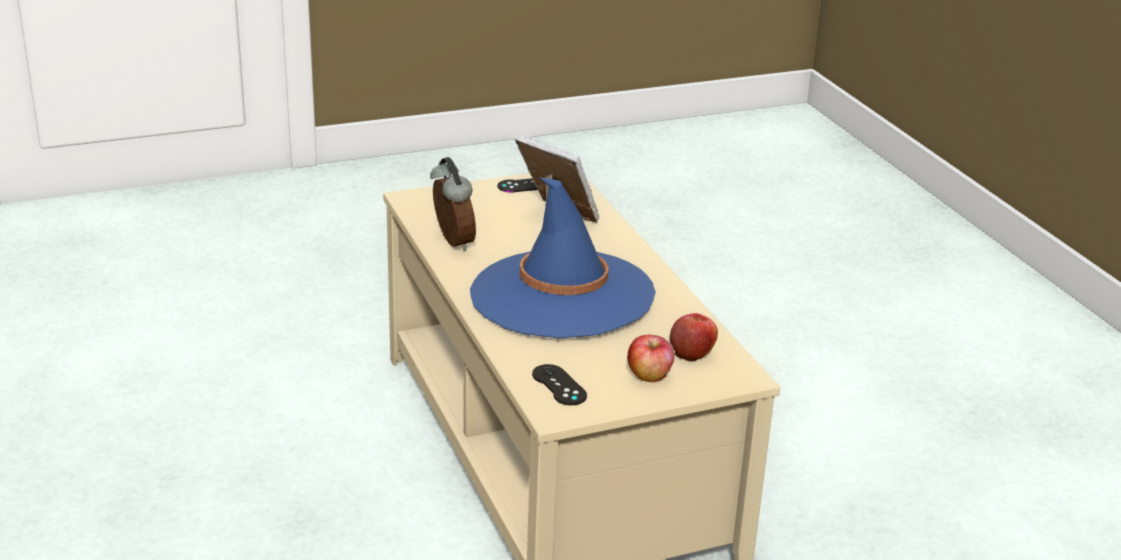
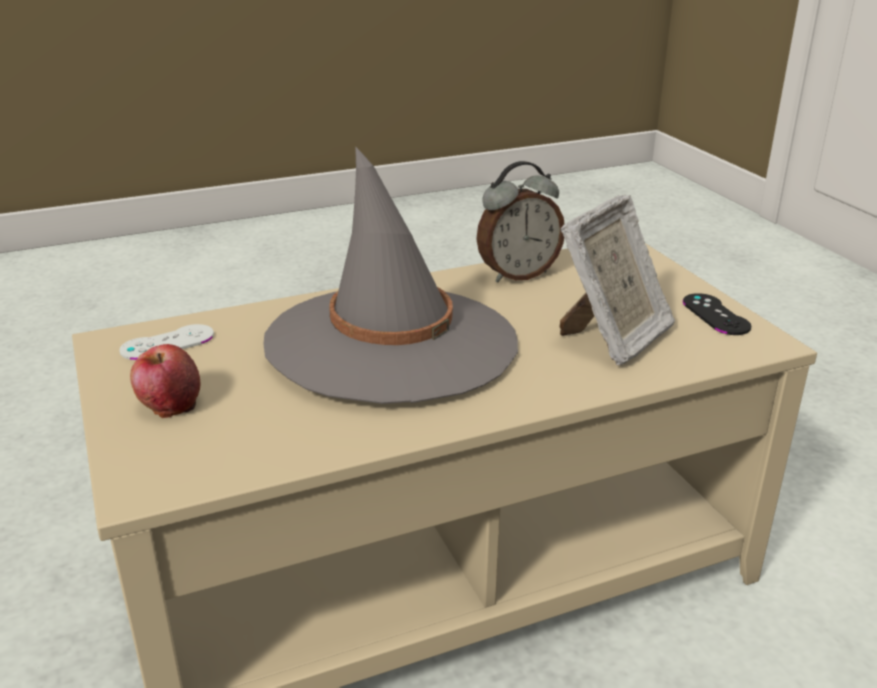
camera: 90 degrees right, 0 degrees up
(559, 385) = (167, 343): black game controller -> white game controller
(562, 295) = (392, 343): blue hat -> grey hat
(692, 352) = (220, 442): apple -> none

